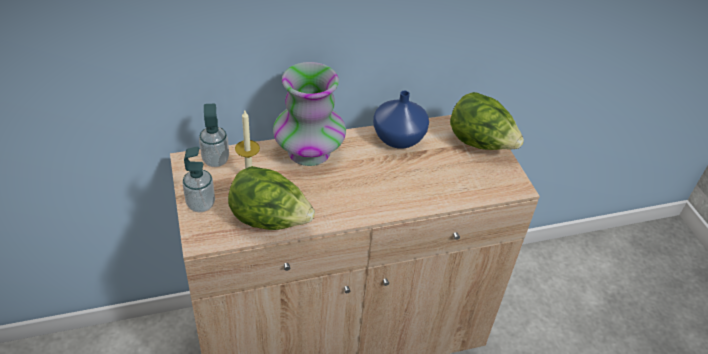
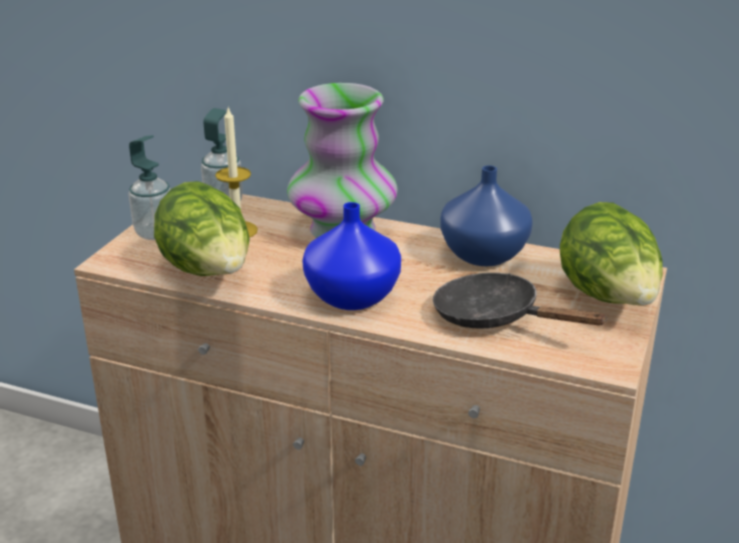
camera: 40 degrees right, 15 degrees down
(365, 199) = (352, 295): none -> blue vase
(445, 181) = (495, 317): none -> black frying pan

